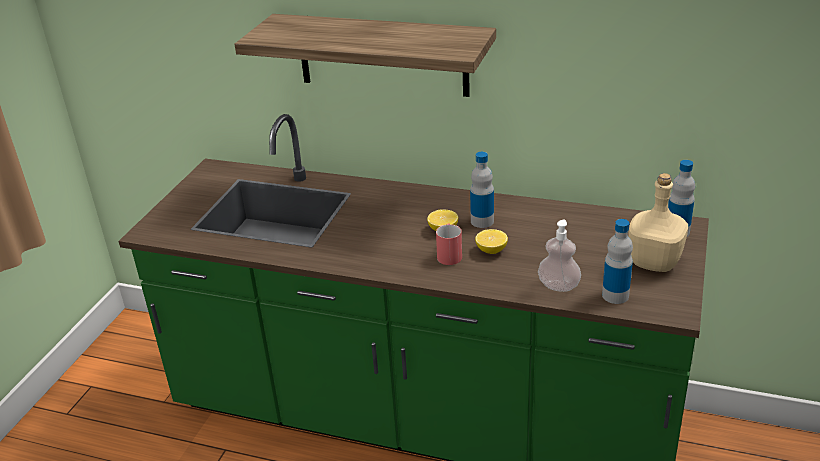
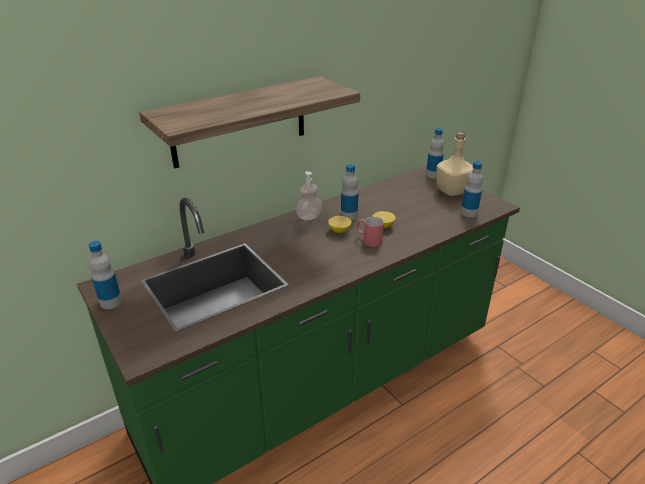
camera: 55 degrees left, 0 degrees up
(197, 184) = (110, 302): none -> bottle
(558, 286) = (442, 223): soap dispenser -> soap dispenser (309, 217)

